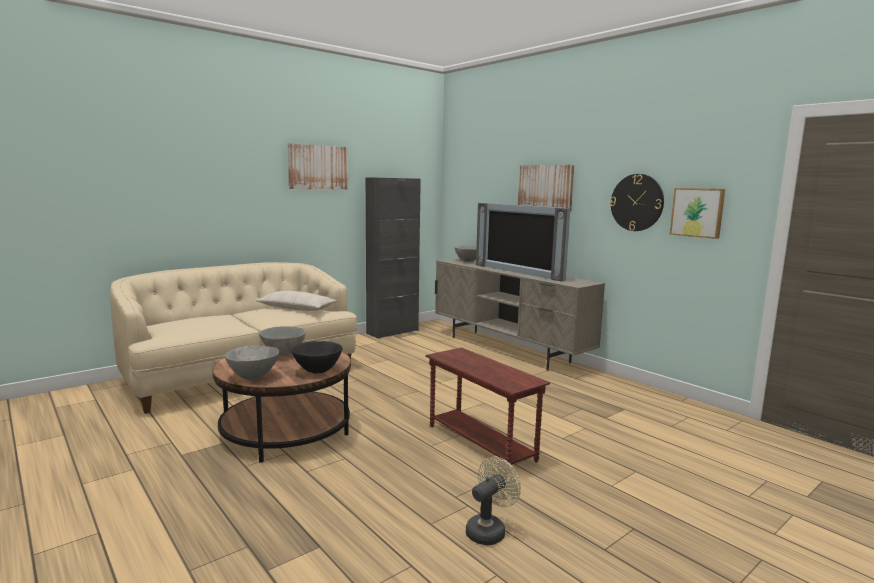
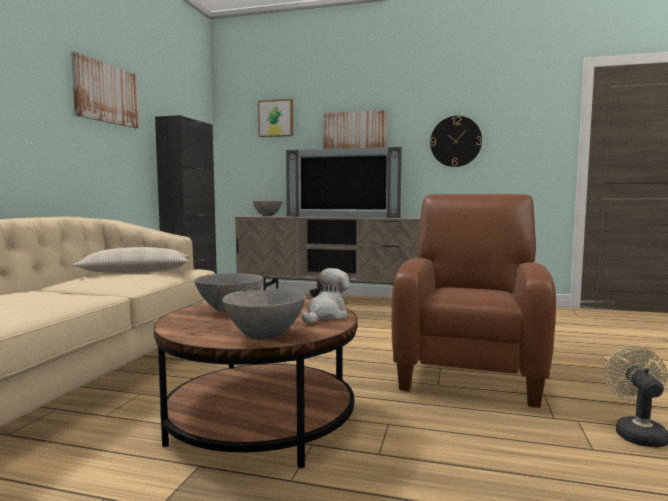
camera: 35 degrees left, 5 degrees down
(317, 371) = (326, 316): black bowl -> plush toy
(481, 443) = (470, 369): brown side table -> brown armchair
(697, 212) = (513, 145): picture -> picture (276, 118)

